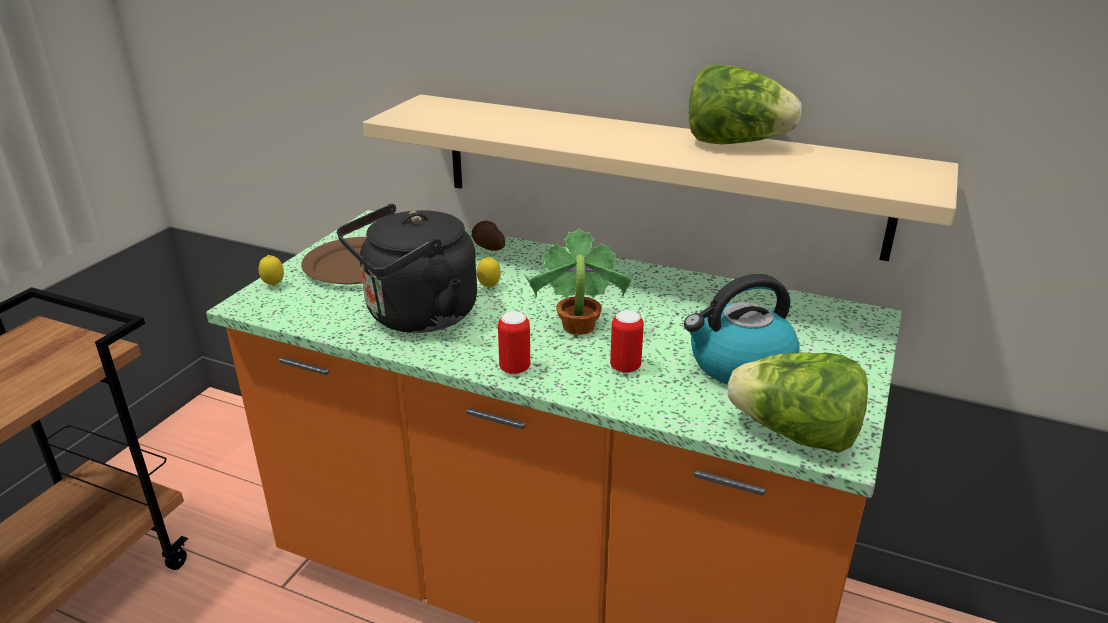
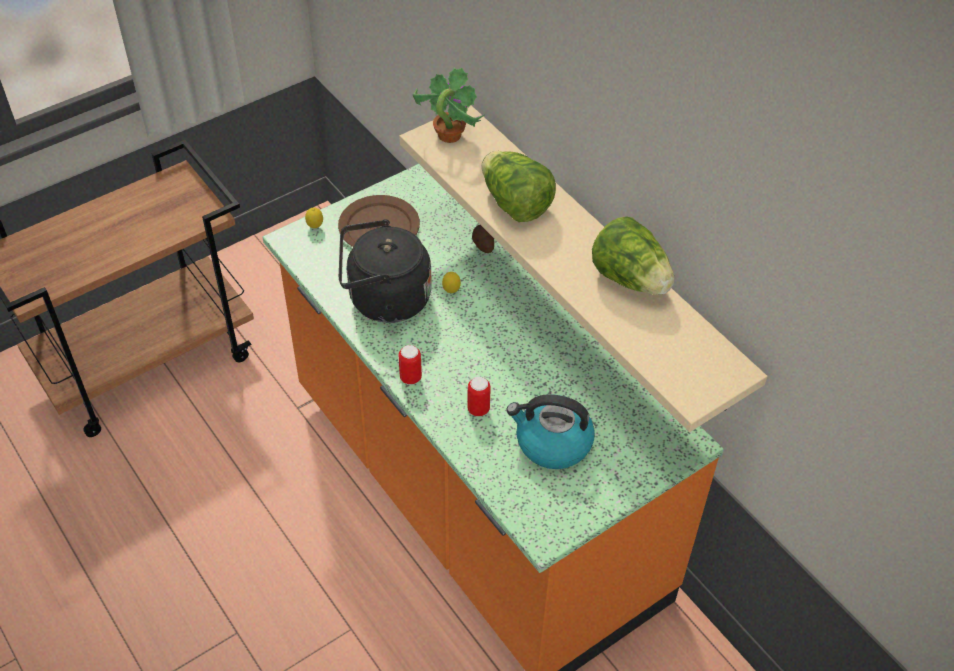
camera: 30 degrees right, 20 degrees up
(577, 327) = (478, 358): potted plant -> potted plant (448, 135)
(795, 434) = (531, 512): lettuce -> lettuce (515, 204)

